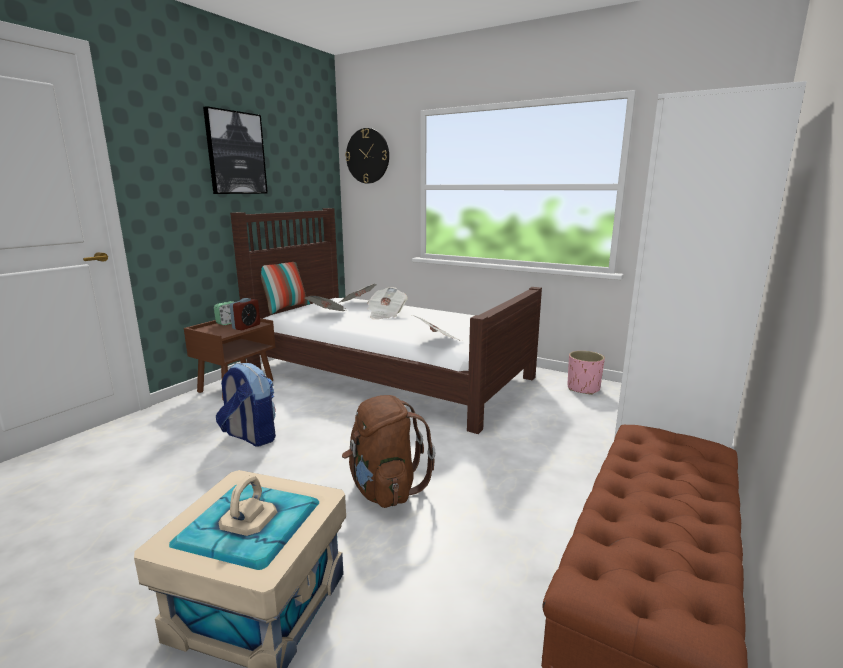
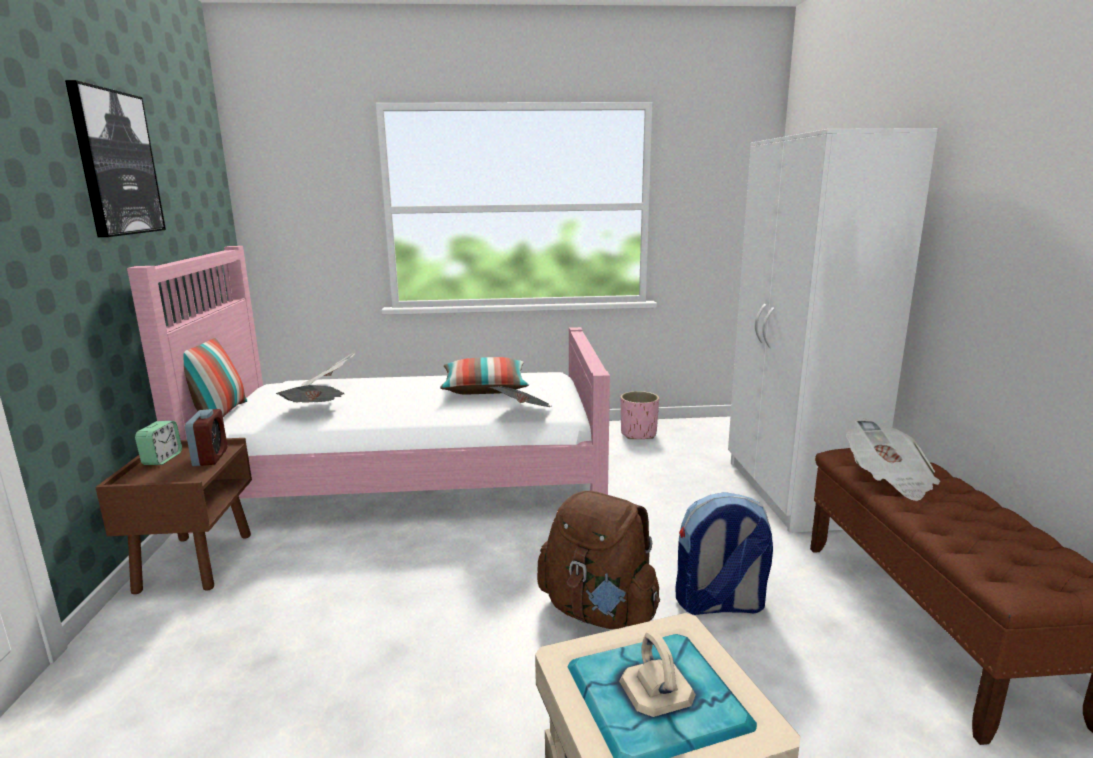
camera: 35 degrees left, 0 degrees up
(250, 436) = (334, 623): backpack -> backpack (719, 604)
(367, 156) = (285, 164): wall clock -> none
(385, 314) = (398, 394): newspaper -> newspaper (889, 480)
(388, 374) = (410, 476): brown bed -> pink bed
(441, 322) = (485, 389): none -> pillow

